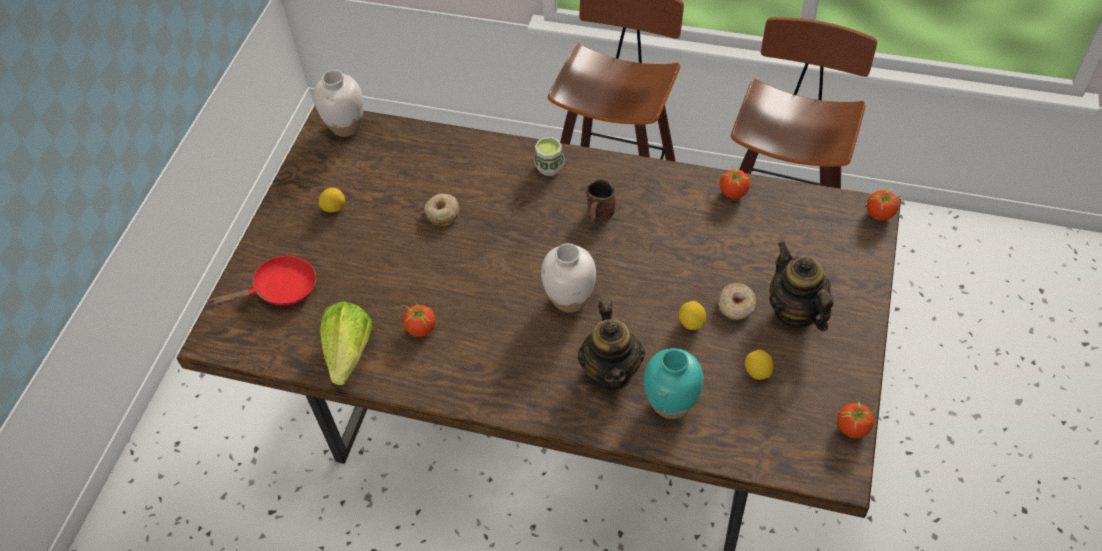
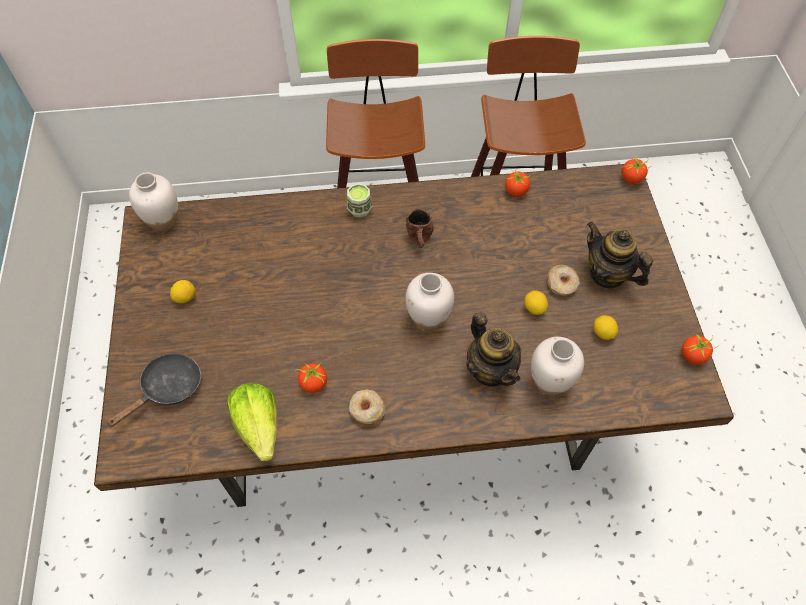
camera: 25 degrees left, 5 degrees up
(279, 290) = (168, 388): red frying pan -> black frying pan
(442, 213) = (286, 275): donut -> donut (366, 410)
(671, 404) = (550, 381): turquoise vase -> white vase

